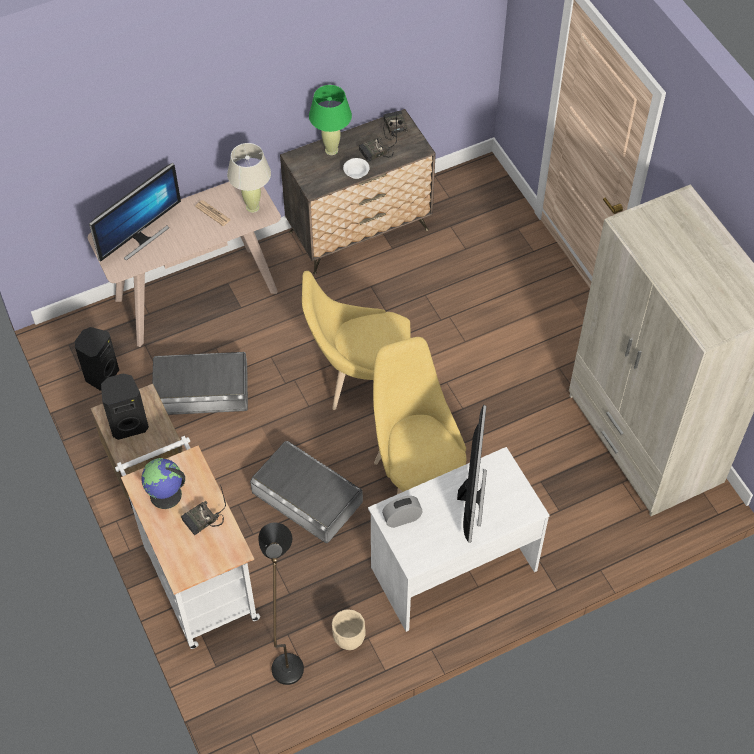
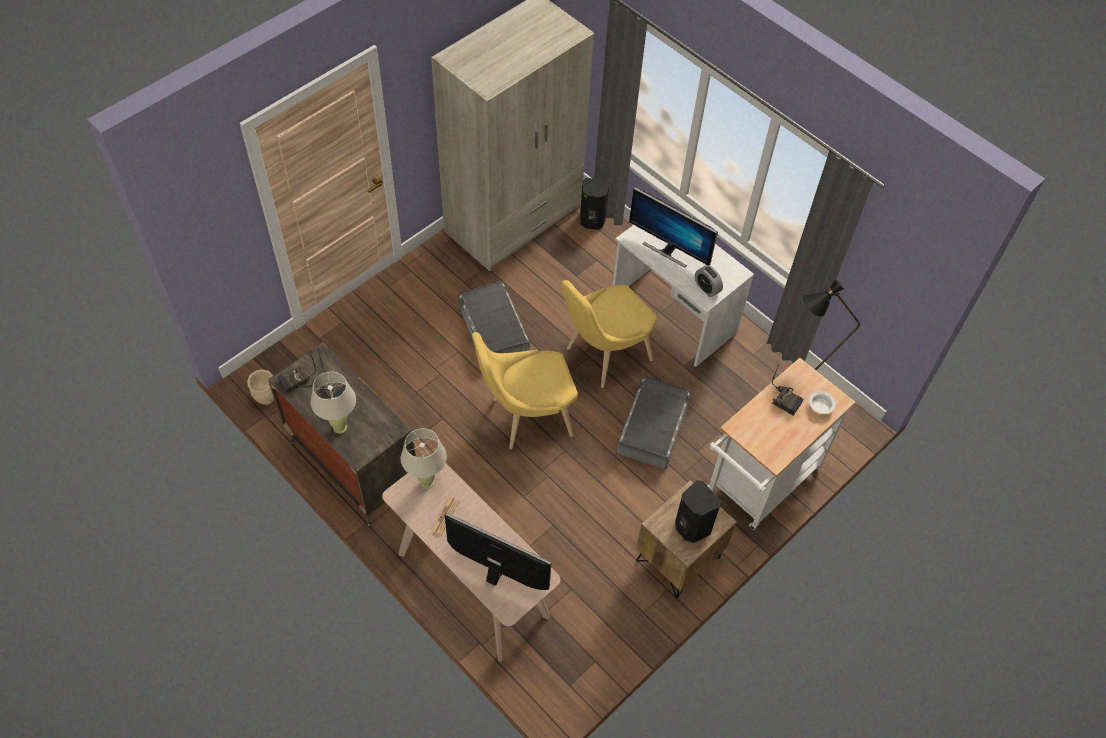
camera: 110 degrees left, 0 degrees up
(101, 375) = (594, 639): black speaker -> black speaker (592, 221)
(166, 495) = (777, 435): globe -> none
(201, 389) = (579, 543): grey storage box -> grey storage box (493, 329)
(331, 150) = (339, 427): green table lamp -> beige table lamp
(349, 640) = (760, 365): beige planter -> beige planter (266, 398)
(356, 173) = (365, 398): white bowl -> white bowl (820, 405)
(361, 381) = (526, 418): yellow chair -> yellow chair turned 90 degrees clockwise
(472, 496) = (668, 250): monitor -> monitor turned 135 degrees counterclockwise

